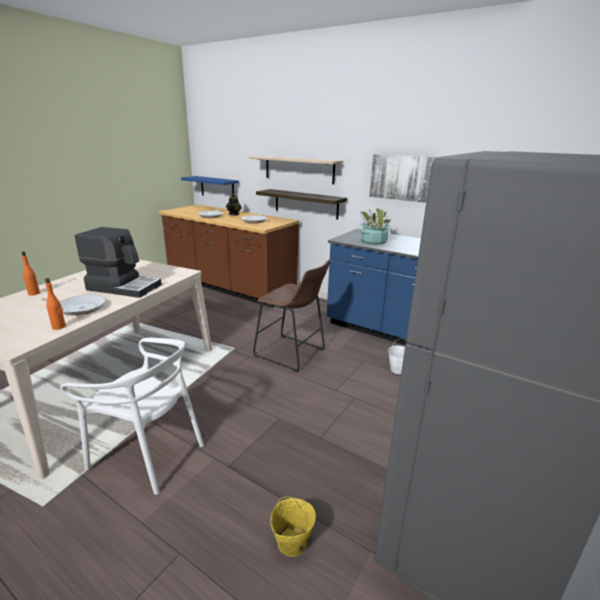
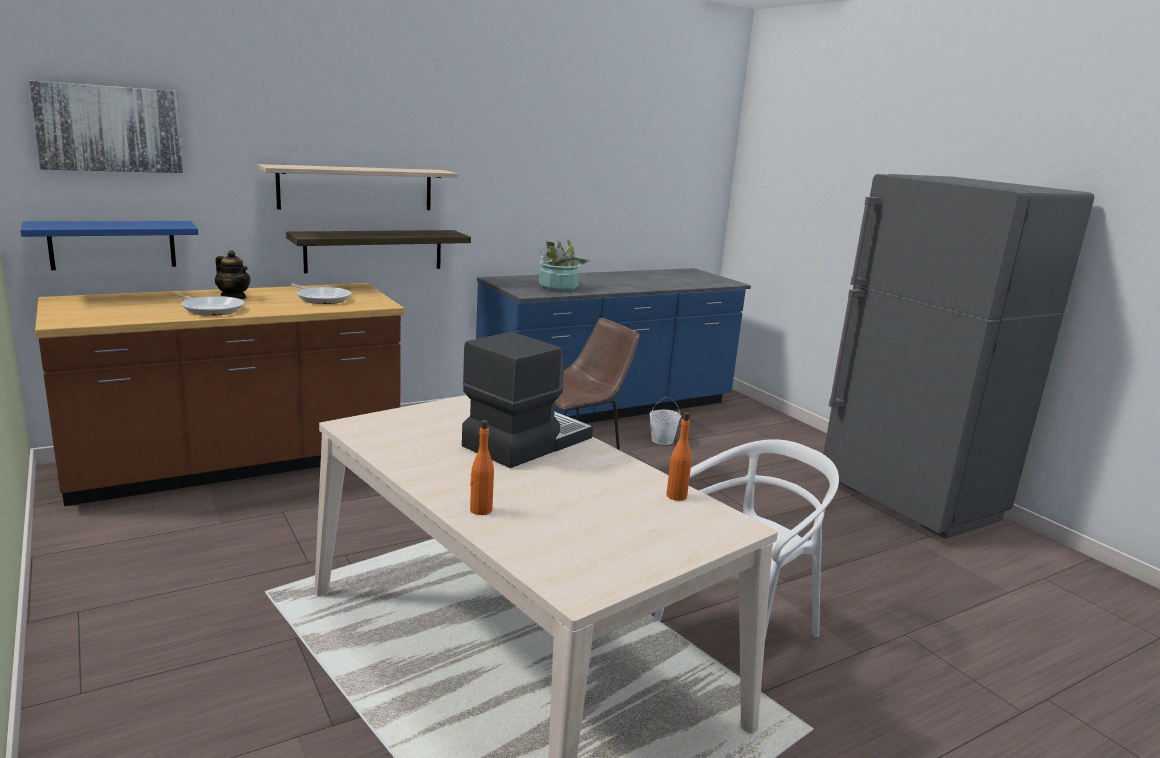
camera: 65 degrees left, 5 degrees down
(79, 307) = (601, 478): frying pan -> none
(291, 542) = (901, 572): yellow bucket -> none
(402, 177) = (537, 192): picture -> picture (110, 128)

